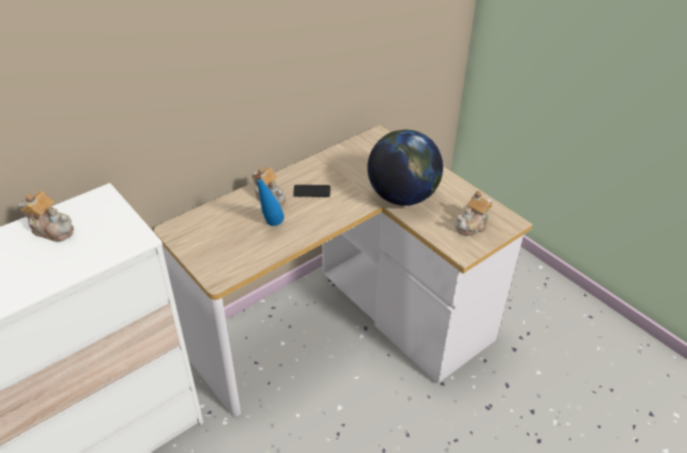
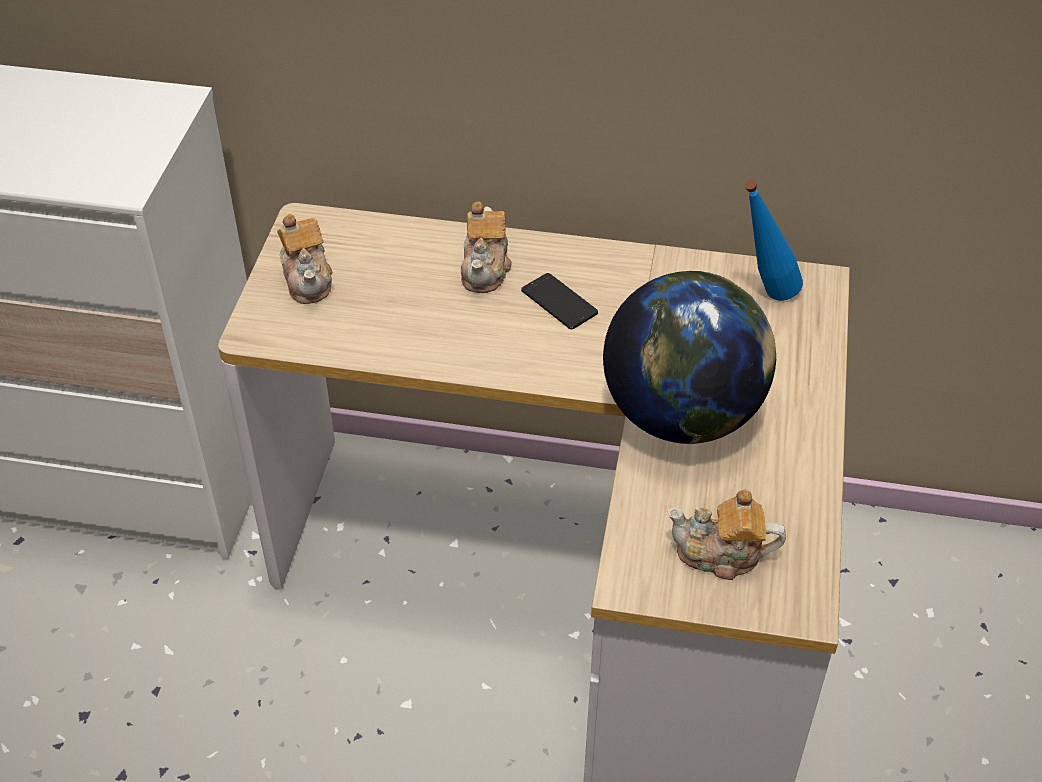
camera: 50 degrees right, 5 degrees up
(52, 229) = (68, 108): teapot -> teapot (308, 279)
(270, 227) = (421, 312): blue bottle -> blue bottle (763, 296)

